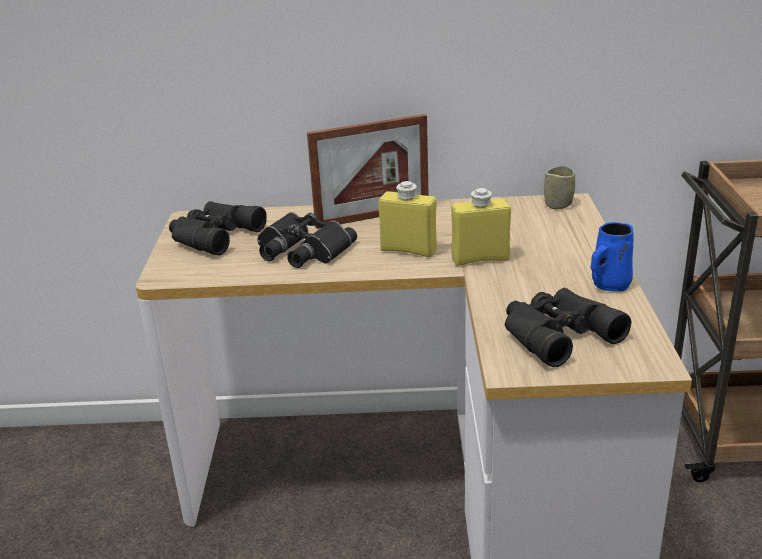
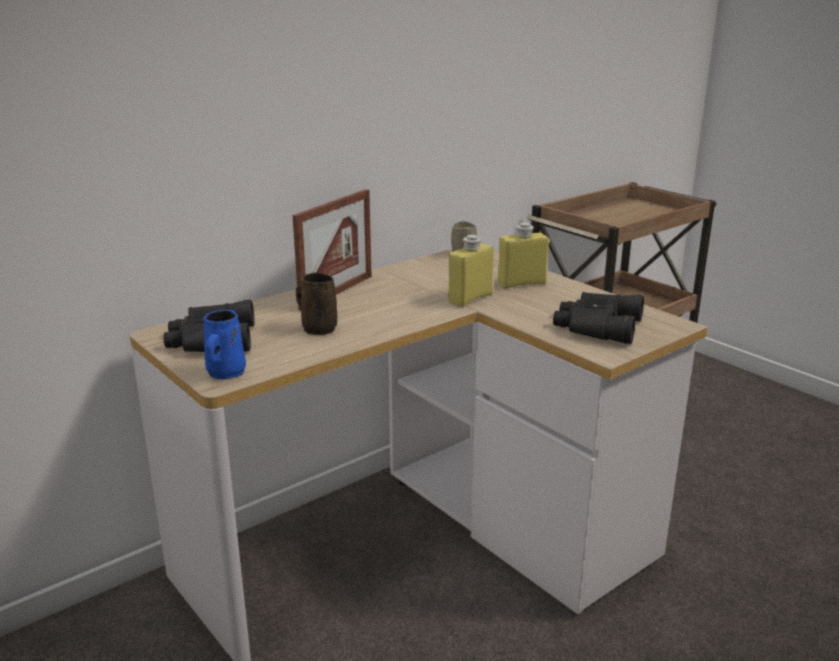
camera: 40 degrees left, 5 degrees down
(301, 250) = (318, 328): black binoculars -> brown mug
(408, 250) = (407, 306): yellow bottle -> yellow bottle (521, 284)
(609, 285) = (578, 291): blue mug -> blue mug (225, 373)

